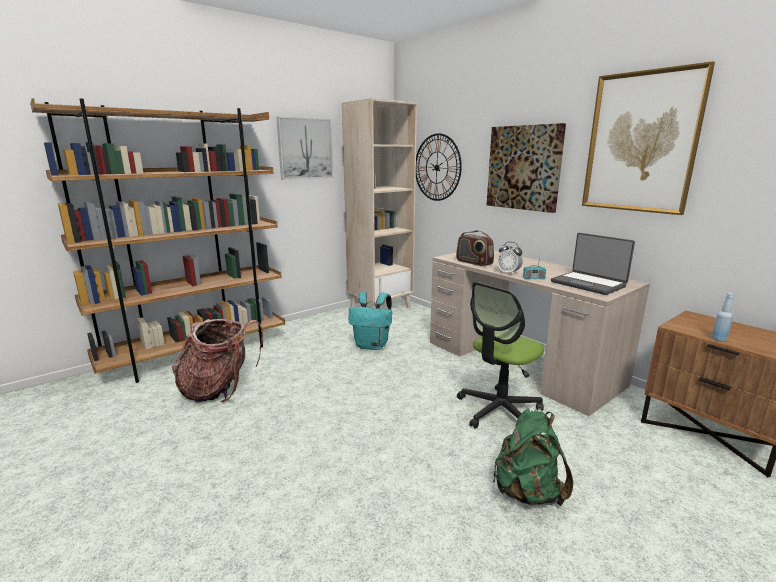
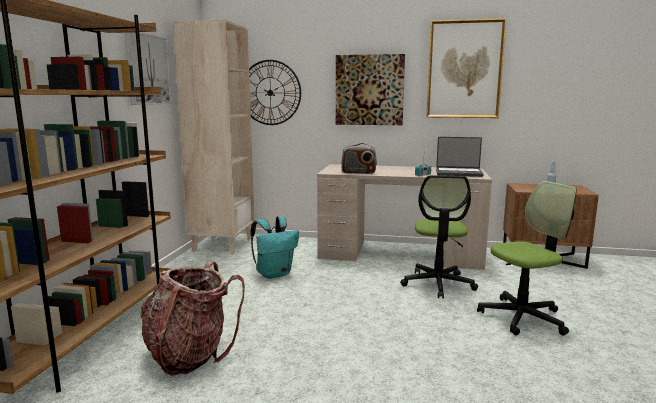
camera: 40 degrees left, 5 degrees down
(508, 273) = (400, 175): alarm clock -> none
(527, 492) = (522, 317): green backpack -> office chair

